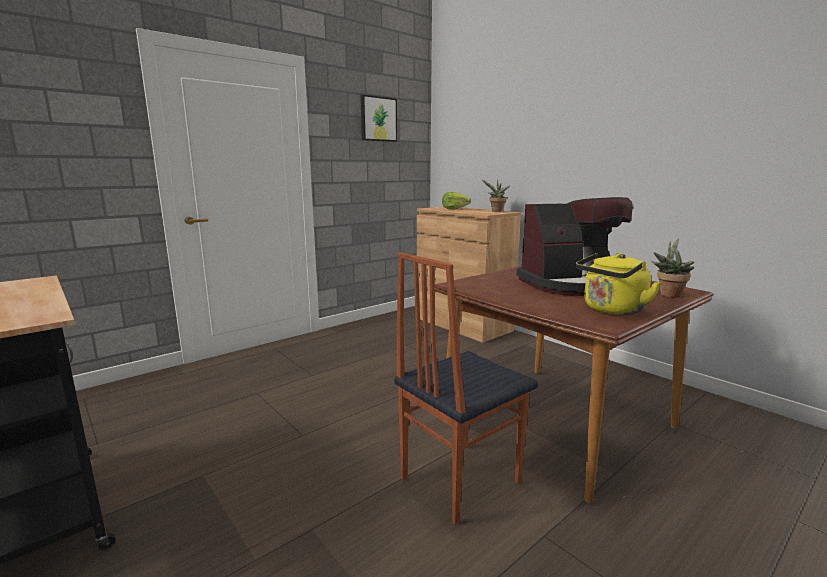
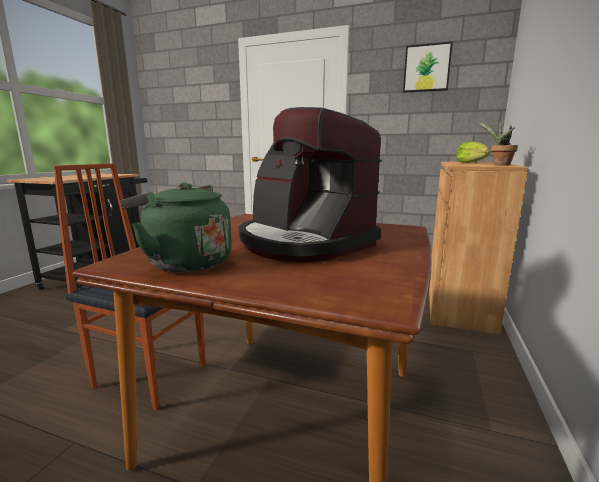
camera: 60 degrees right, 0 degrees up
(611, 310) = (185, 263): yellow kettle -> green kettle
(668, 294) = (324, 288): potted plant -> none

